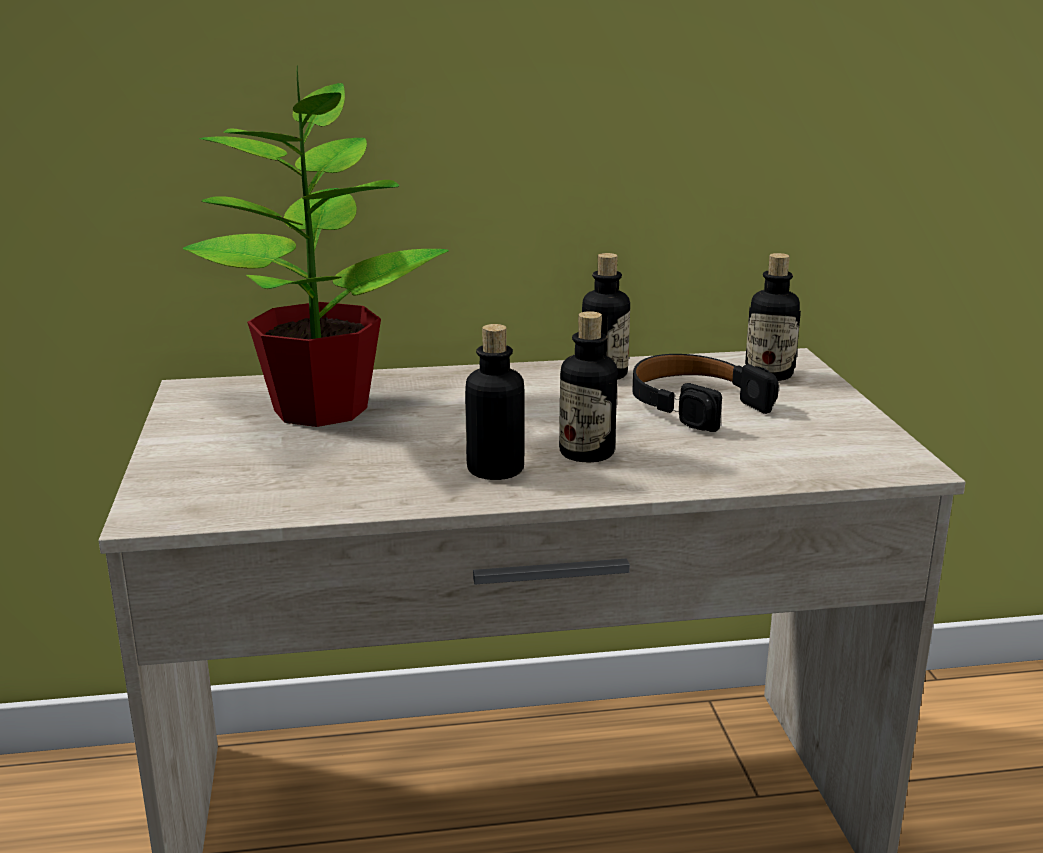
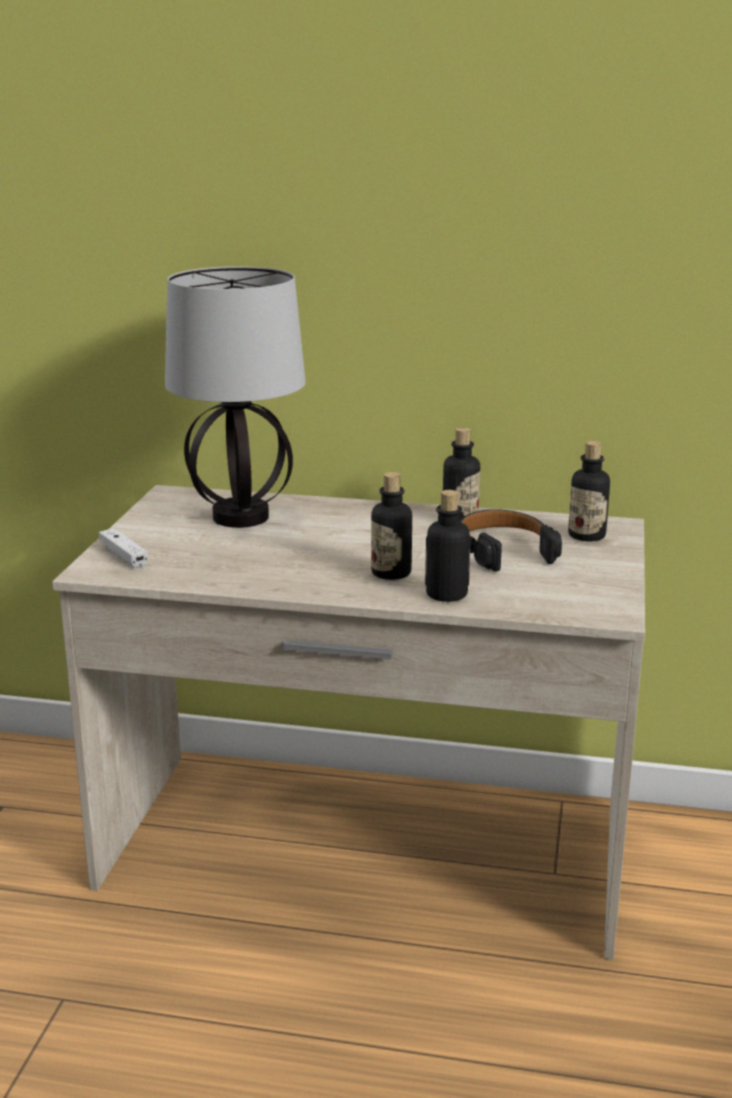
camera: 20 degrees right, 0 degrees up
(188, 484) = (123, 555): none -> white game controller
(321, 408) = (242, 518): potted plant -> table lamp
(495, 470) = (319, 575): bottle -> bottle (446, 594)

